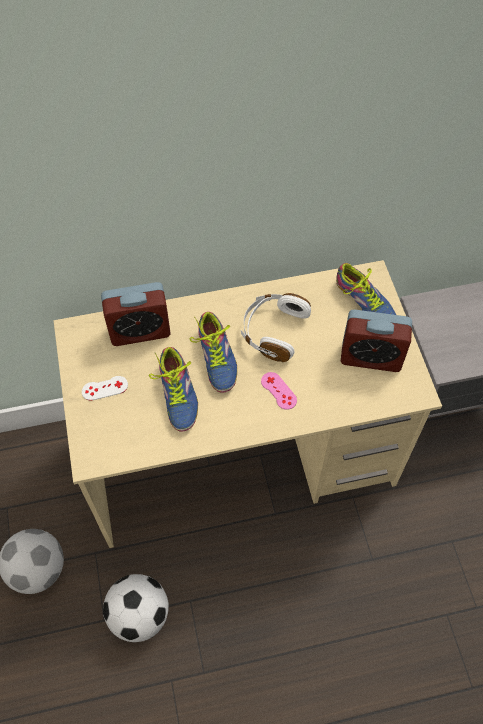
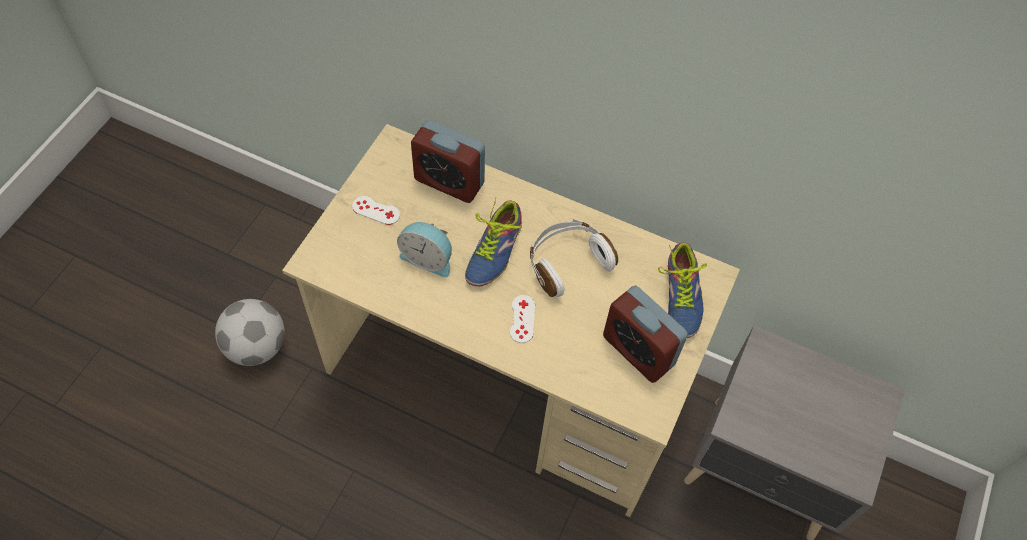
camera: 35 degrees right, 0 degrees up
(140, 614) = (303, 448): football -> none
(175, 395) = (428, 258): shoe -> alarm clock
(278, 391) = (522, 319): pink game controller -> white game controller

